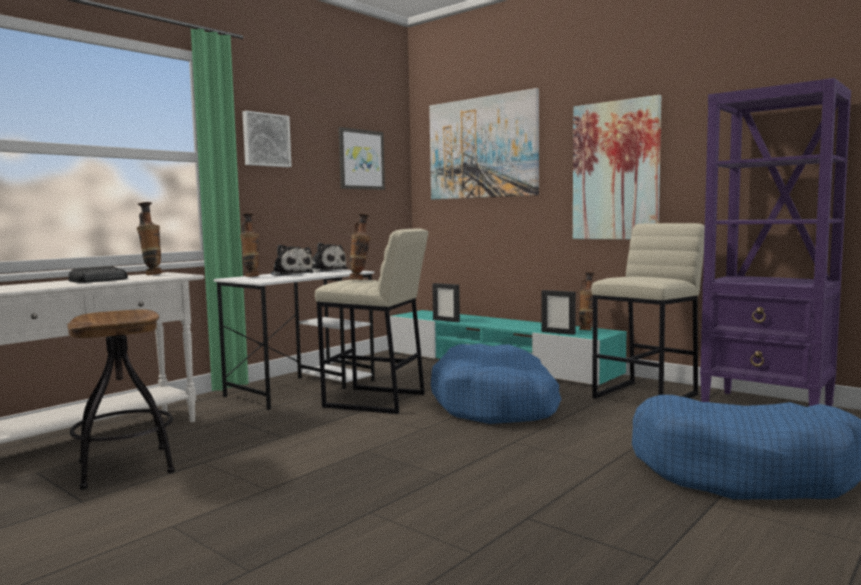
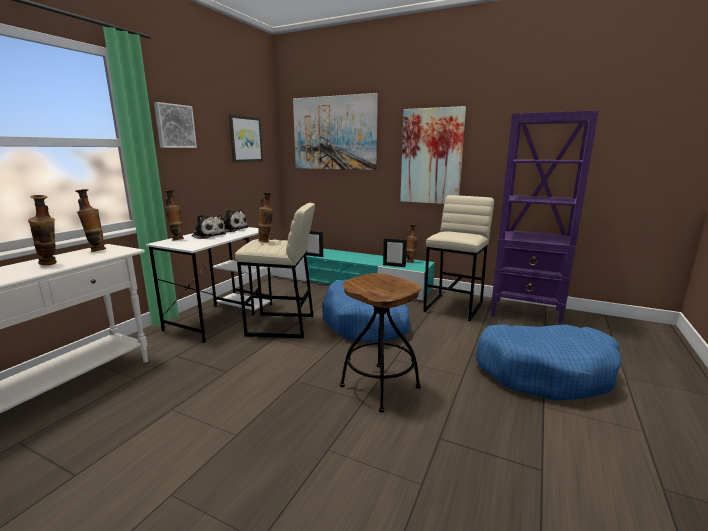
camera: 15 degrees left, 10 degrees up
(100, 280) = (50, 264): radio -> vase
(126, 467) = (104, 423): brown stool -> brown stool (380, 386)

